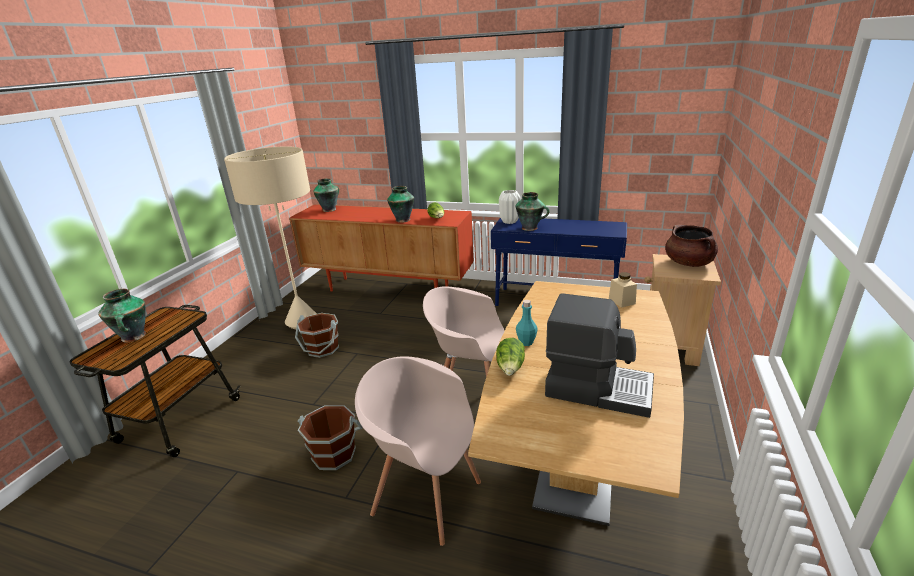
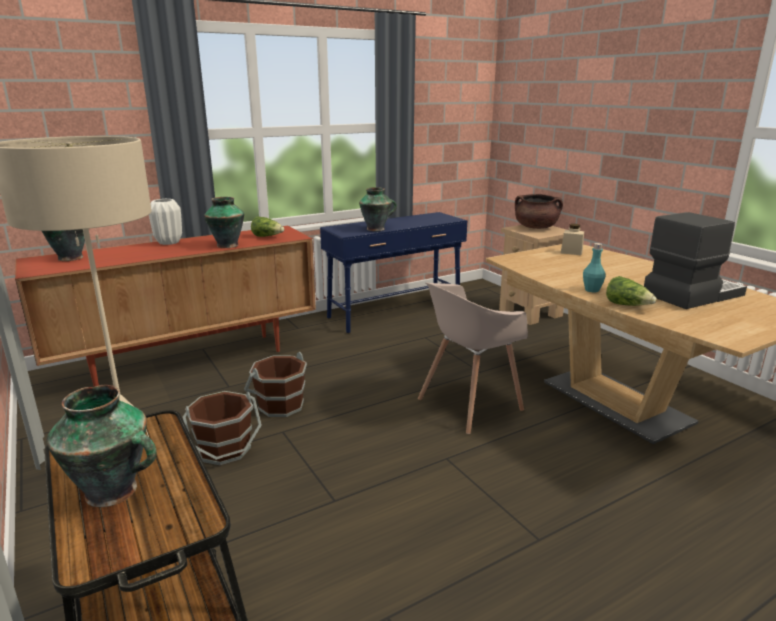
camera: 50 degrees left, 5 degrees down
(334, 453) = (453, 520): brown bucket -> brown bucket (280, 405)
(426, 497) = (588, 488): beige chair -> none
(510, 221) = (342, 228): white vase -> white vase (169, 242)

